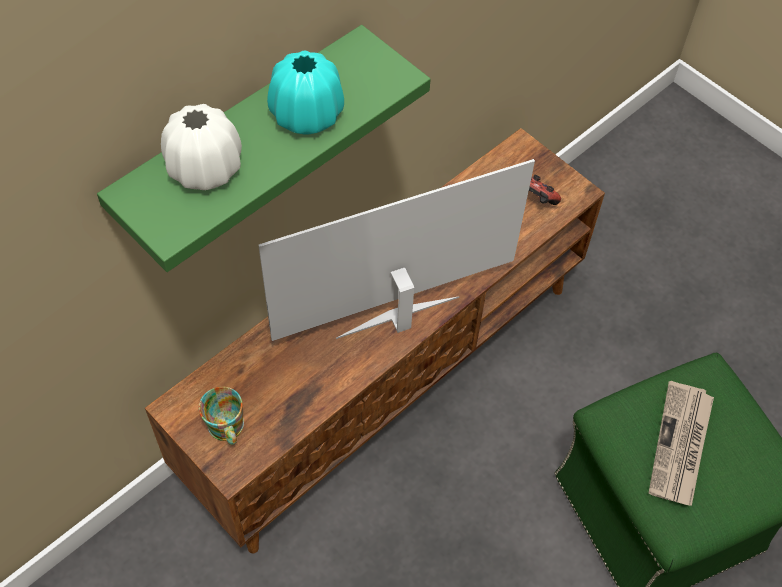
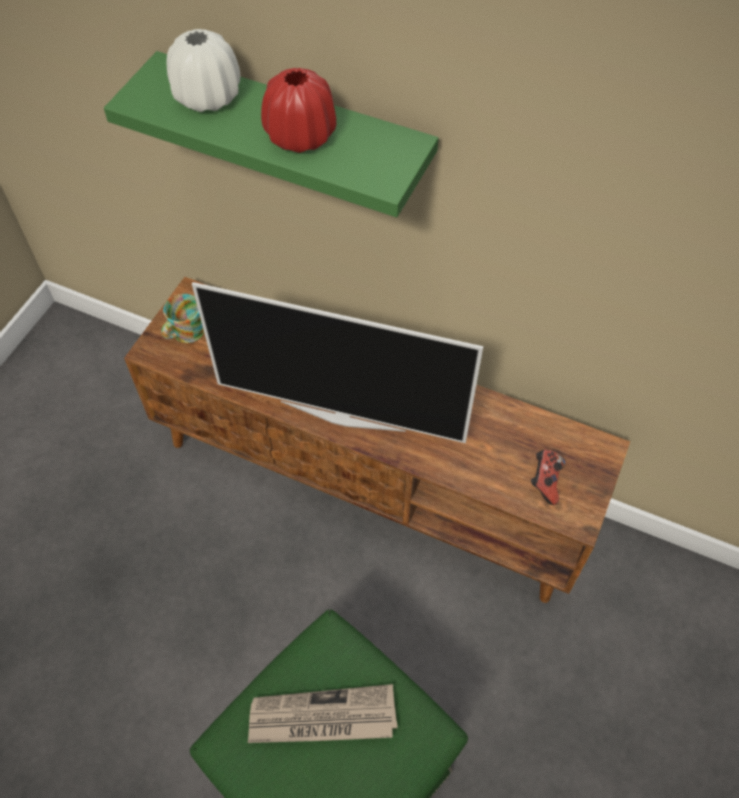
camera: 70 degrees right, 0 degrees up
(307, 115) = (301, 136): turquoise vase -> red vase
(399, 320) = (343, 414): television -> television turned 150 degrees clockwise

